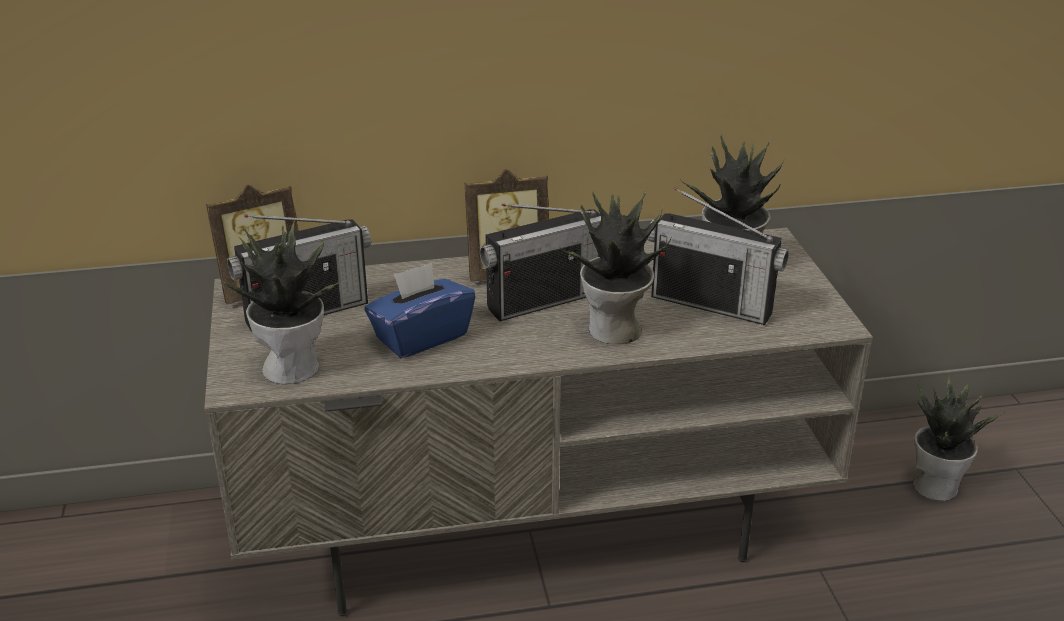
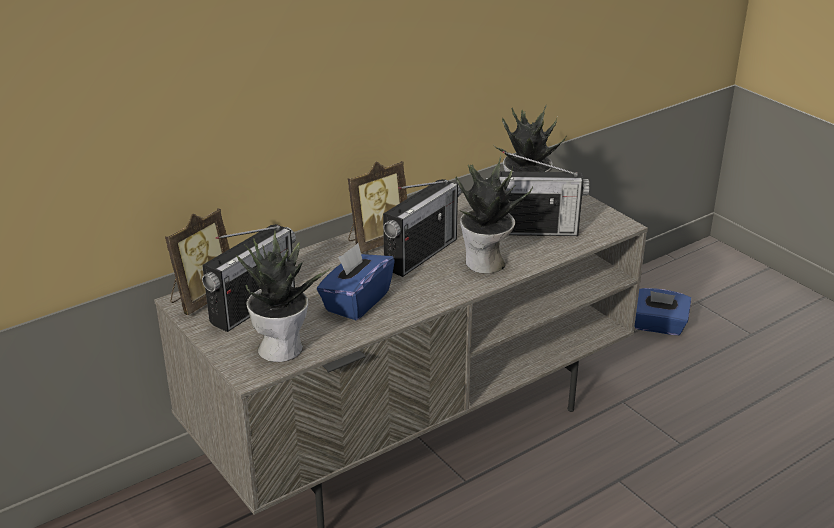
camera: 25 degrees left, 0 degrees up
(936, 485) = (658, 326): potted plant -> blue tissue box

